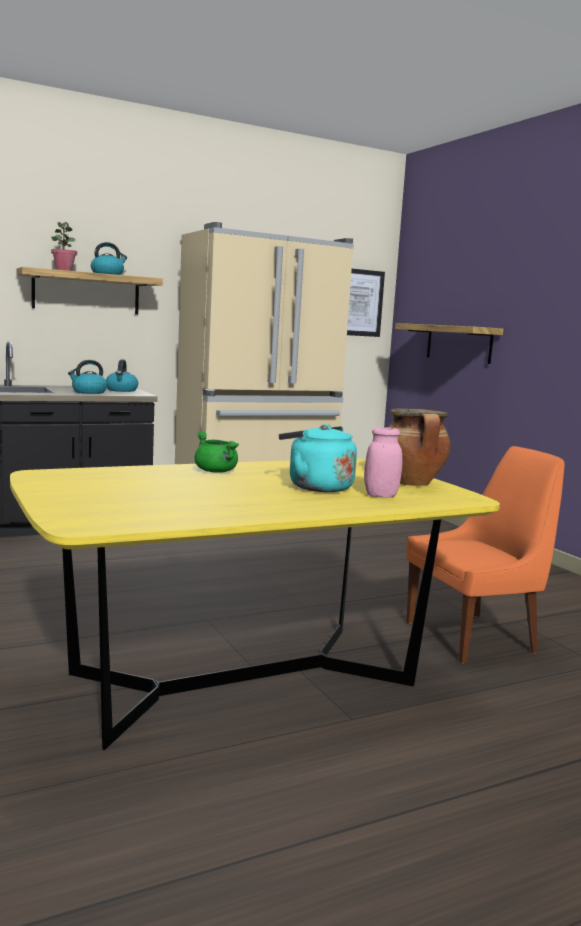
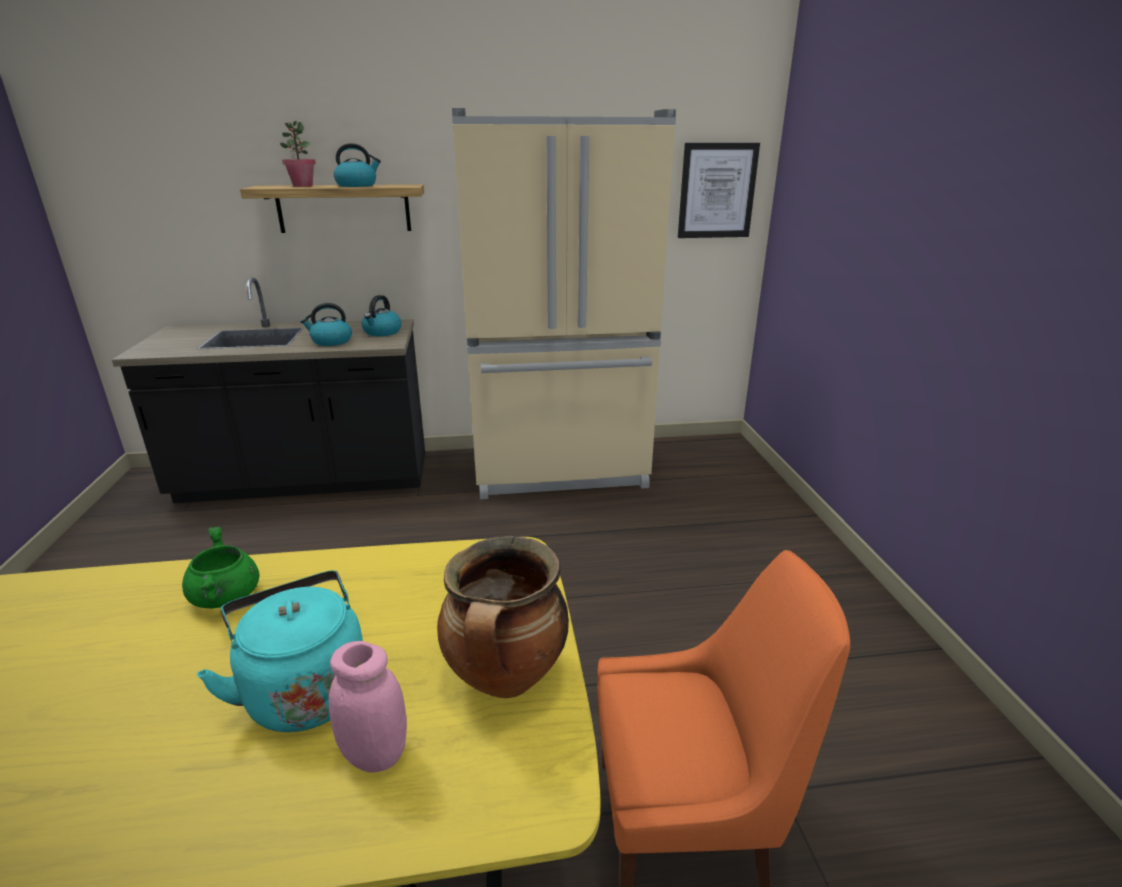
camera: 20 degrees right, 15 degrees up
(458, 343) = (841, 261): shelf -> none

